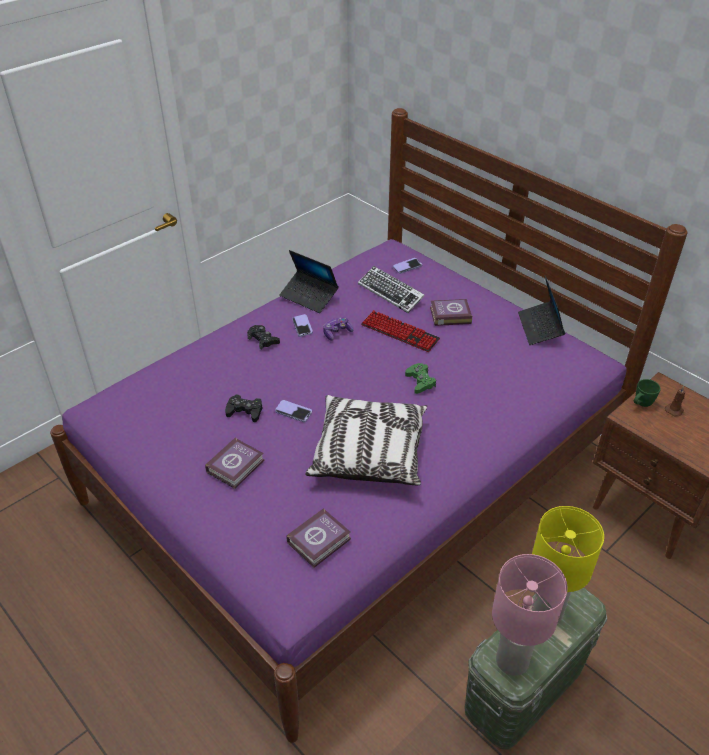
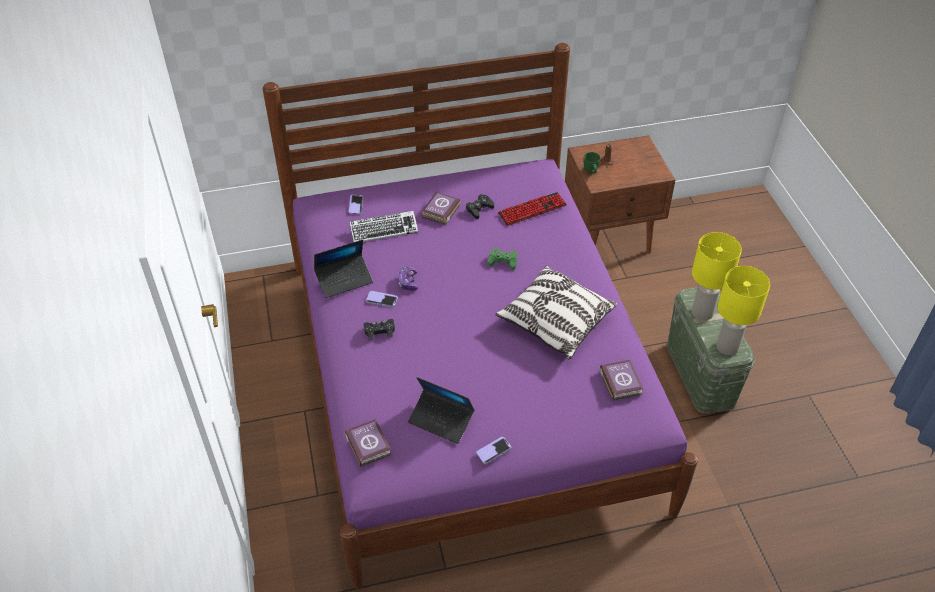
camera: 60 degrees left, 5 degrees up
(237, 466) = (518, 401): book -> book (368, 444)
(245, 411) = (460, 375): black game controller -> black game controller (479, 209)
(293, 412) = (483, 346): phone -> phone (493, 451)
(399, 332) = (438, 247): keyboard -> keyboard (532, 210)
(512, 660) = (727, 346): pink table lamp -> yellow table lamp
(540, 328) = (492, 174): laptop -> laptop (441, 420)

